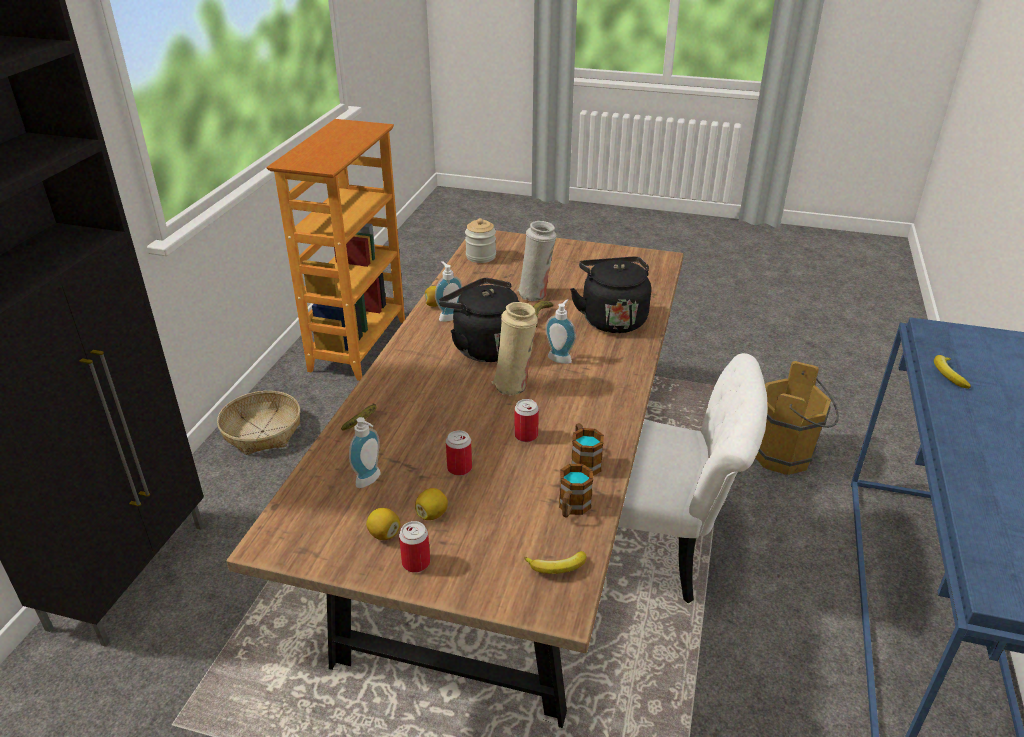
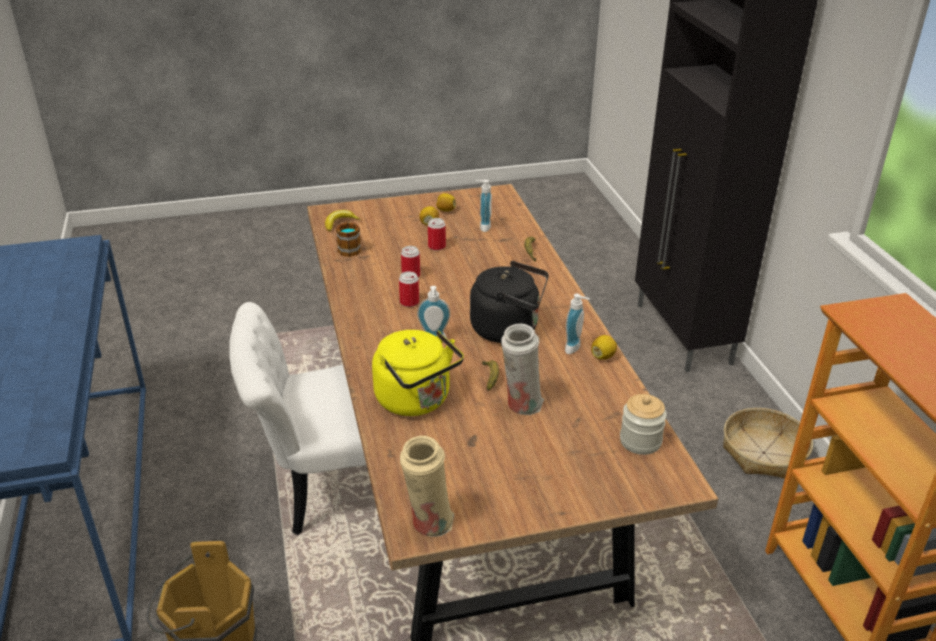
camera: 150 degrees right, 0 degrees up
(416, 563) = (416, 206): can -> can (409, 302)
(514, 385) = (452, 306): beige vase -> beige vase (429, 524)
(583, 461) = (359, 273): mug -> none
(612, 318) = (416, 401): black kettle -> yellow kettle
(947, 375) = (51, 388): banana -> none

